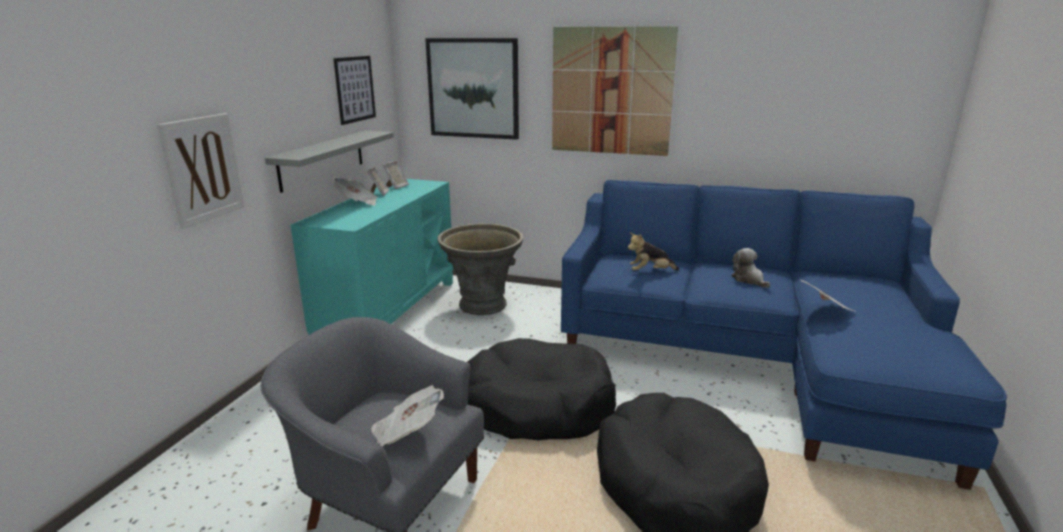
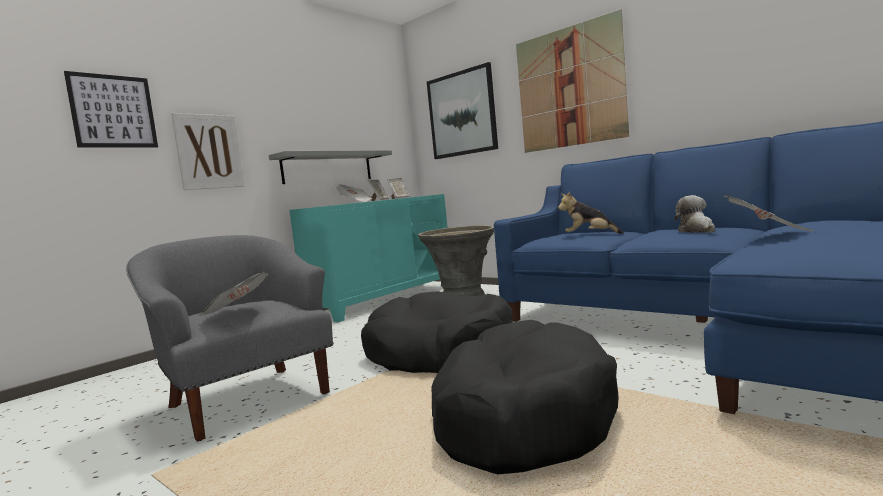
camera: 25 degrees right, 15 degrees down
(355, 89) = (365, 120): picture -> picture (113, 111)

